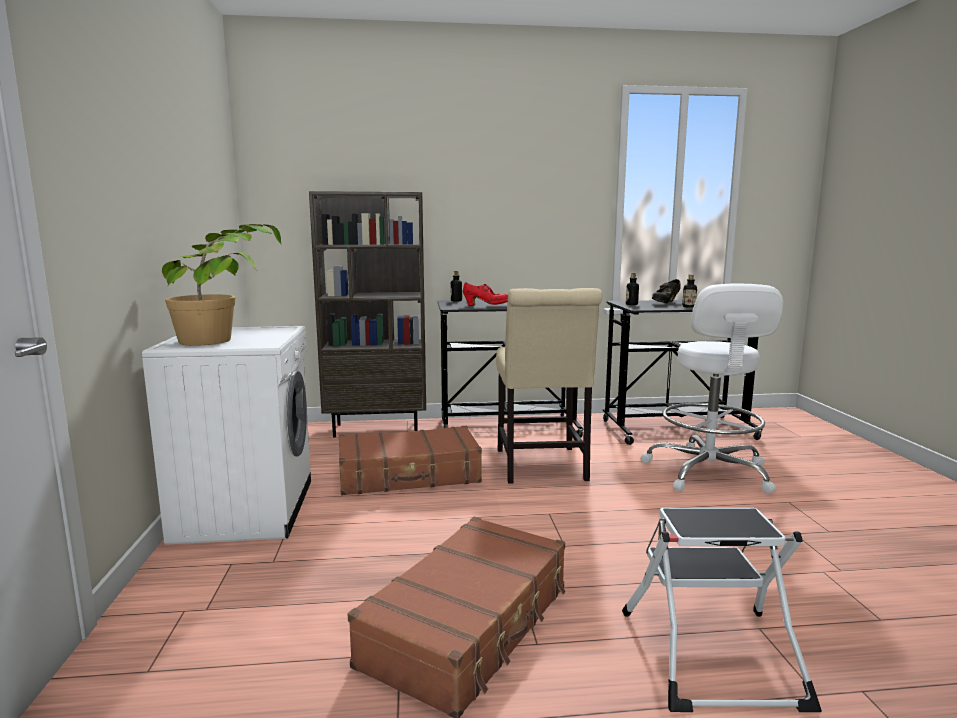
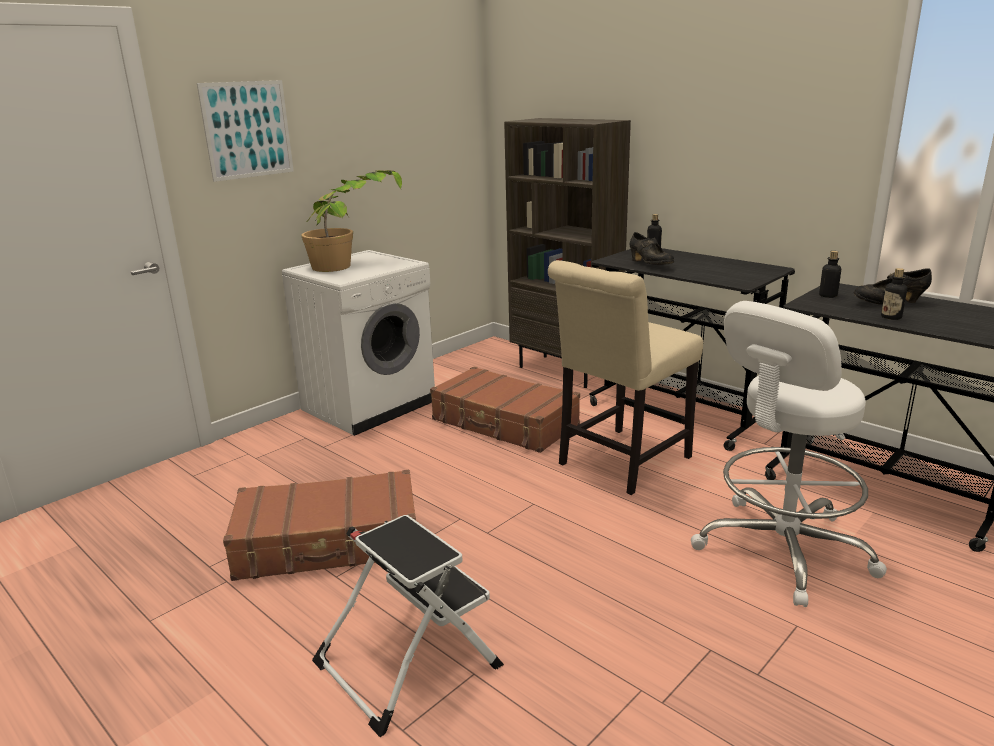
camera: 50 degrees right, 10 degrees up
(103, 156) = (247, 130): none -> picture
(487, 306) = (650, 264): red shoe -> black shoe

